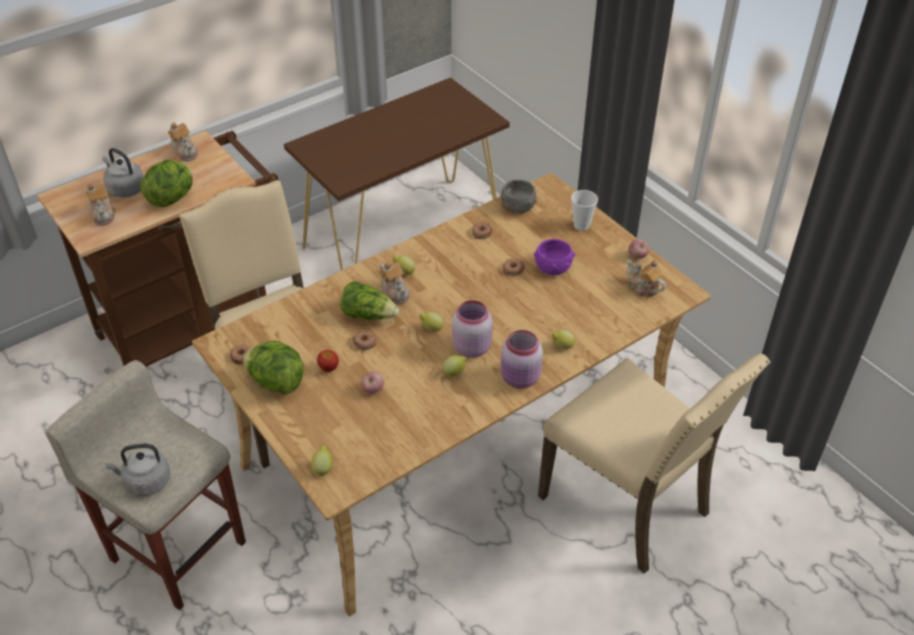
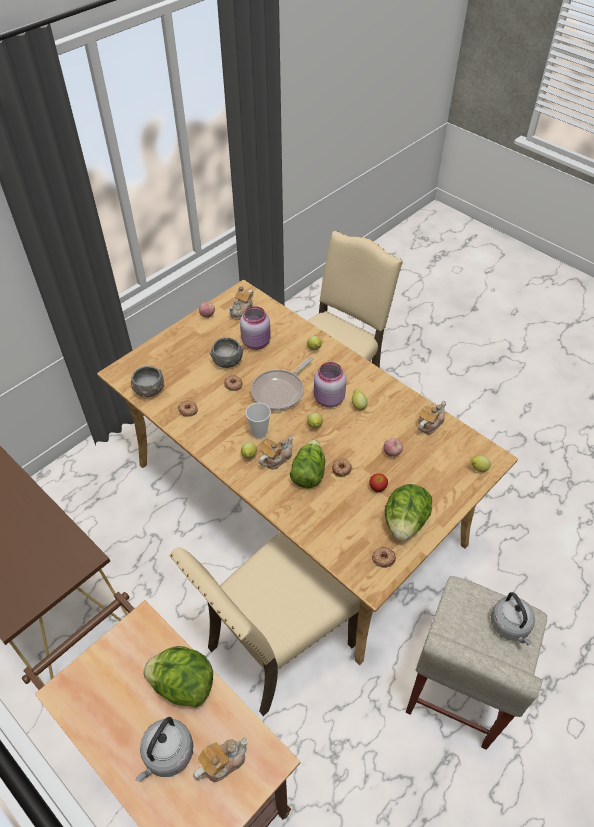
camera: 100 degrees left, 5 degrees up
(185, 152) = (85, 703): teapot -> teapot (429, 424)
(493, 306) = (280, 391): none -> frying pan
(520, 378) = (353, 368): pink jar -> pink jar (257, 342)
(553, 267) = (227, 361): purple bowl -> grey bowl
(581, 225) = (172, 348): cup -> cup (259, 433)

